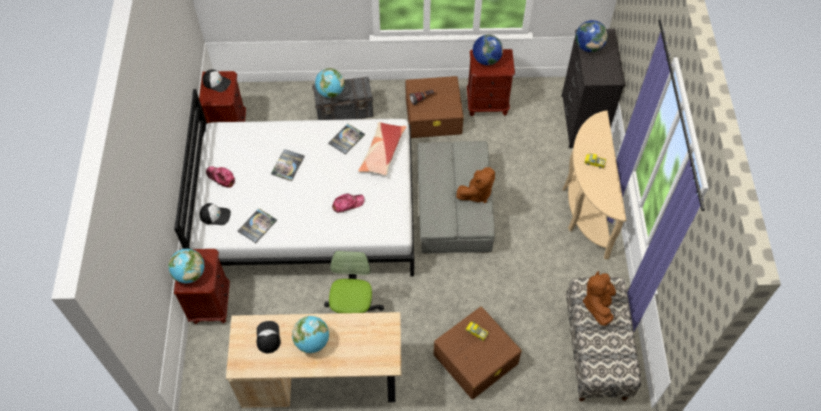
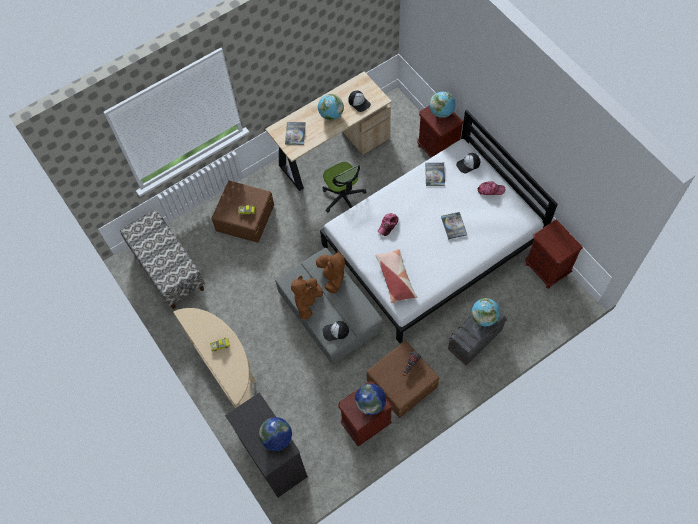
camera: 150 degrees right, 5 degrees up
(217, 82) = (562, 244): cap -> cap (335, 331)
(346, 139) = (431, 272): book -> book (295, 133)
(598, 304) = (171, 263): brown plush toy -> brown plush toy (332, 277)

